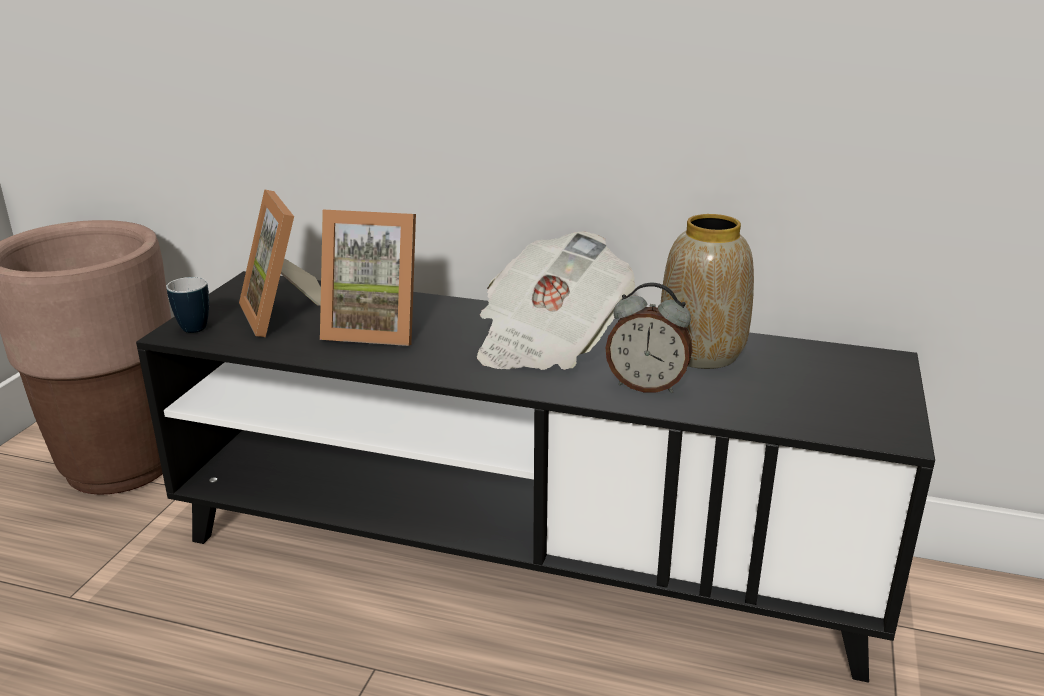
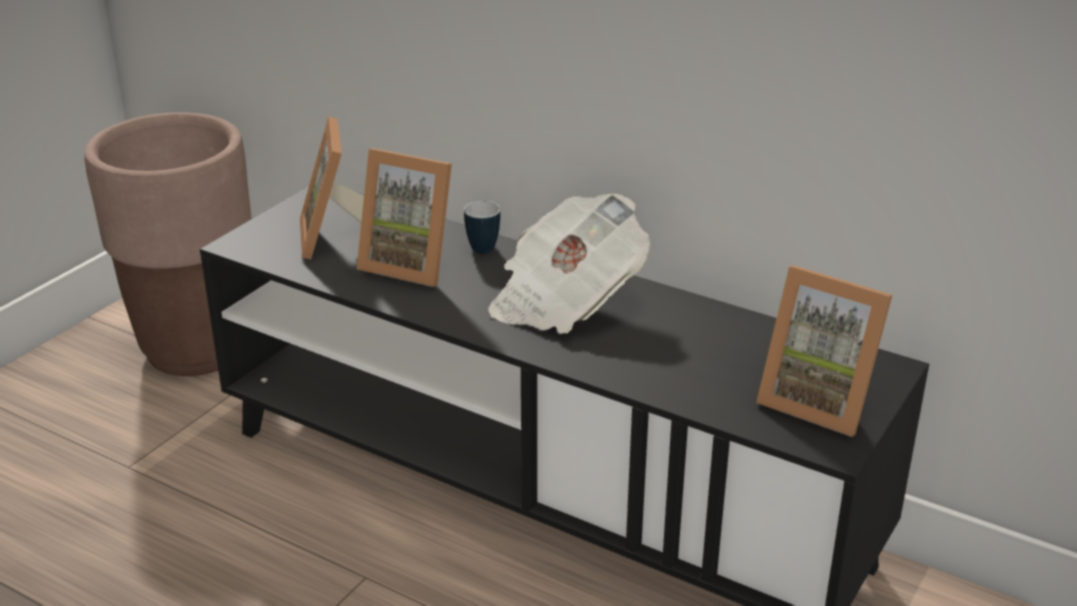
camera: 15 degrees right, 5 degrees up
(195, 325) = (254, 238): mug -> mug (484, 246)
(646, 386) = (632, 360): alarm clock -> none
(701, 354) = (706, 334): vase -> none
(848, 396) = (819, 401): none -> picture frame

